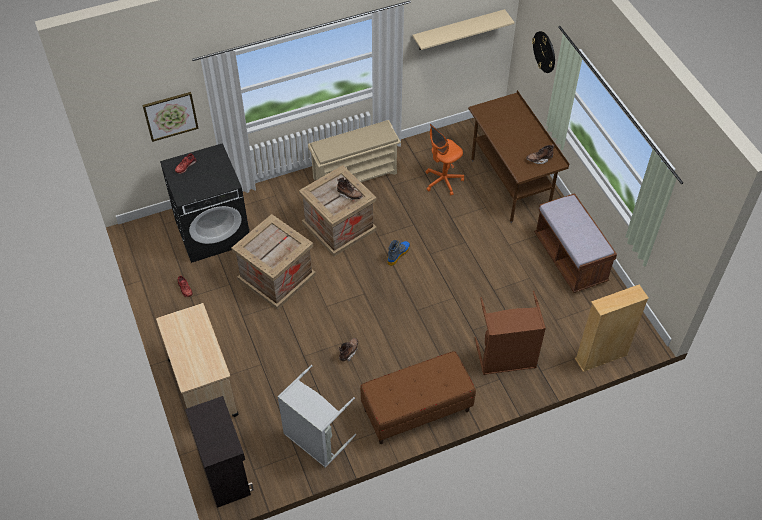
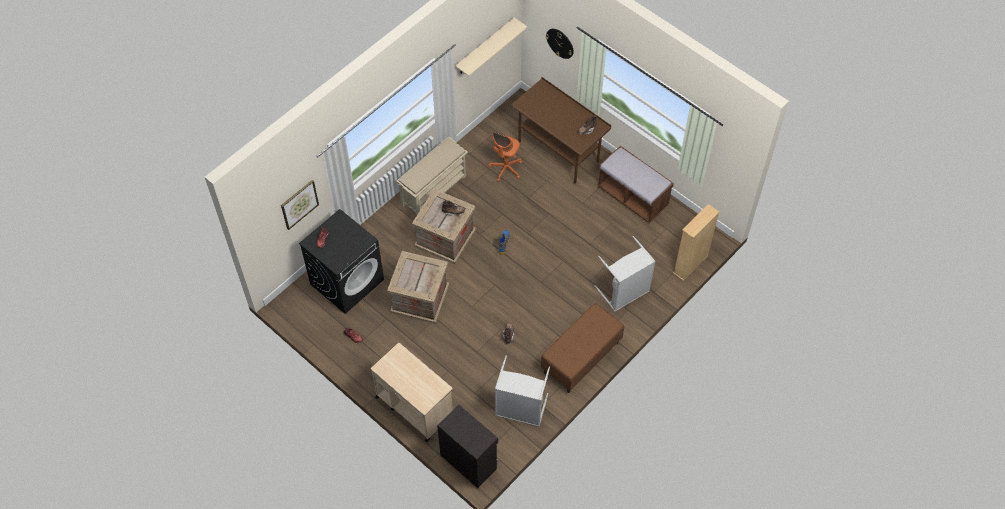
camera: 25 degrees left, 5 degrees up
(506, 359) = (625, 293): brown laundry basket -> grey laundry basket

